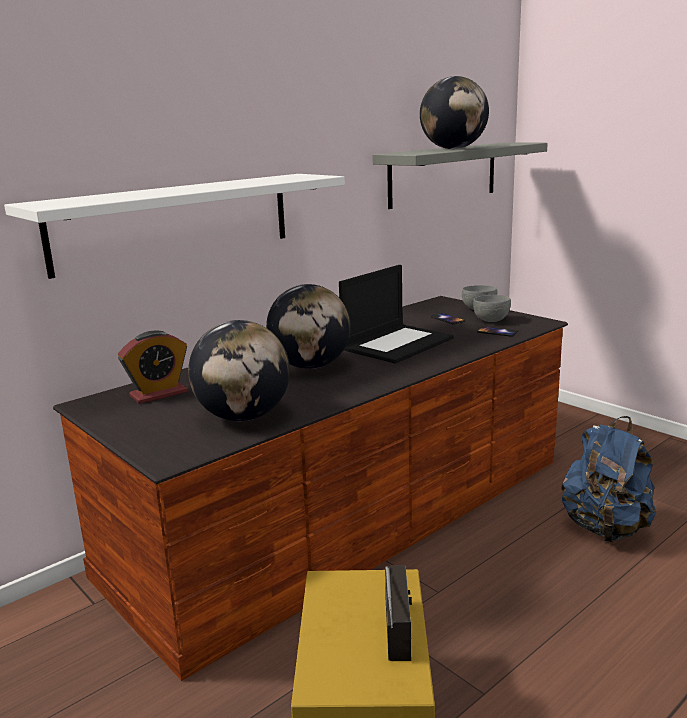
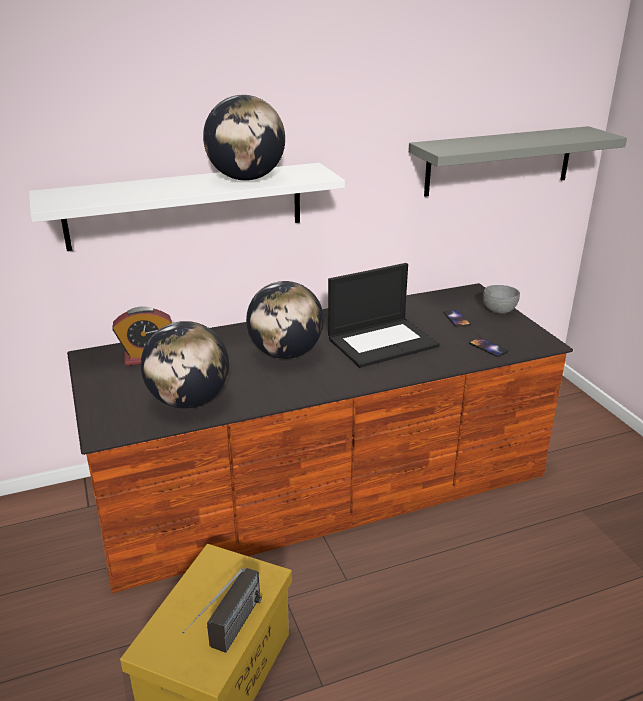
camera: 20 degrees right, 10 degrees up
(453, 149) = (500, 143): globe -> globe (246, 179)
(491, 320) = (497, 330): grey bowl -> none
(605, 528) = (542, 563): blue backpack -> none

